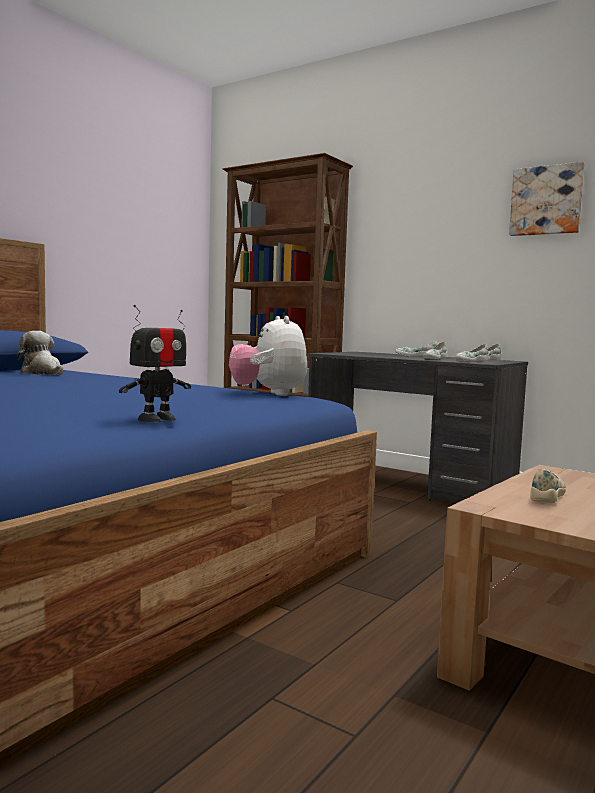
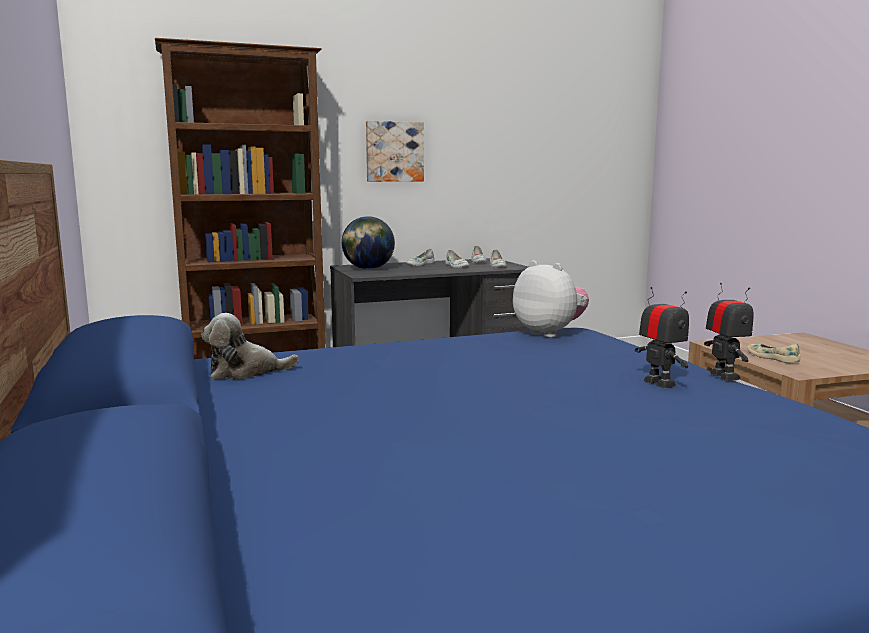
camera: 55 degrees left, 5 degrees up
(101, 409) = (659, 383): none -> toy robot
(268, 394) = (549, 333): plush toy -> plush toy turned 150 degrees counterclockwise
(358, 353) = (368, 269): none -> globe
(546, 201) = (499, 122): picture -> picture (394, 152)

